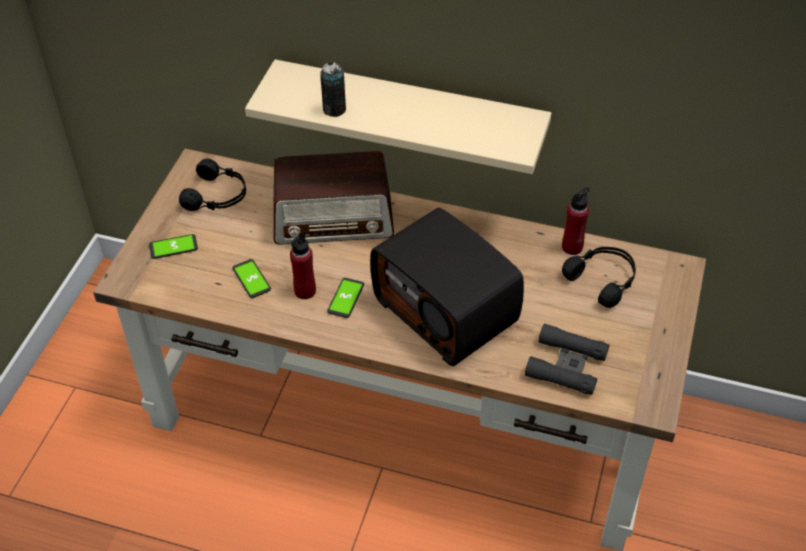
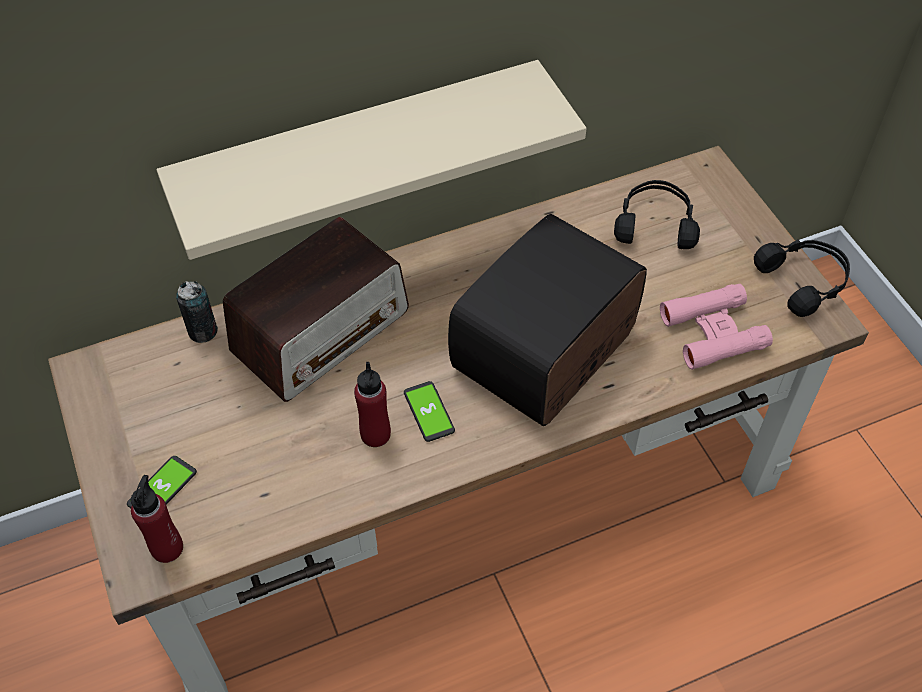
camera: 40 degrees left, 5 degrees up
(217, 196) = (153, 390): black headphones -> black headphones (804, 281)
(251, 279) = (299, 462): phone -> none
(334, 109) = (301, 188): can -> can (203, 331)
(448, 310) = (546, 353): radio -> radio turned 120 degrees clockwise
(566, 365) = (713, 332): black binoculars -> pink binoculars
(572, 247) = (593, 208): red bottle -> red bottle (167, 548)

